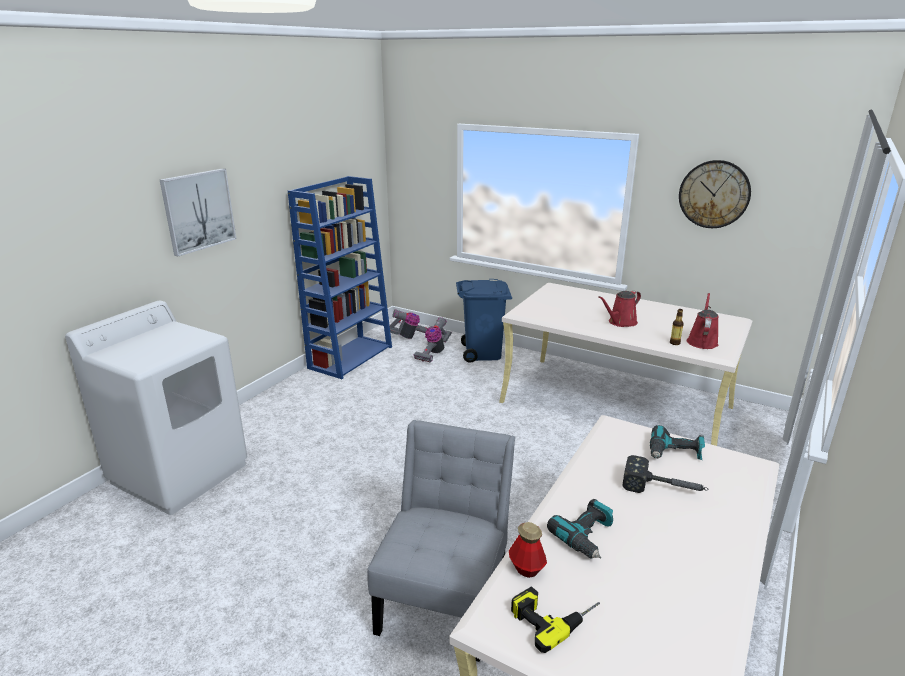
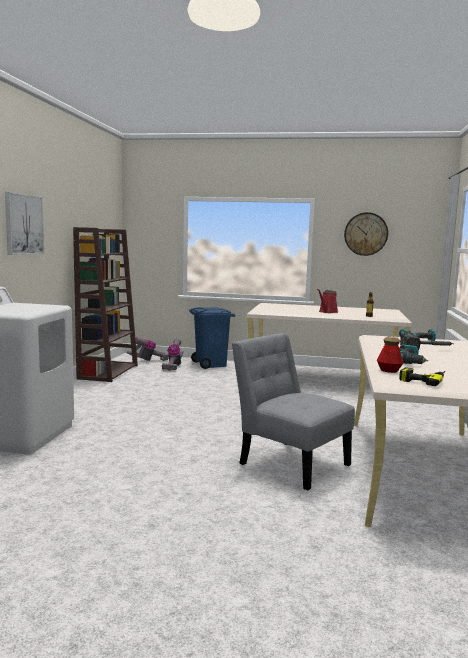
camera: 20 degrees left, 15 degrees down
(351, 357) = (108, 372): blue bookcase -> brown bookcase
(445, 596) = (290, 462): grey chair -> grey chair turned 45 degrees counterclockwise
(702, 341) = (383, 315): red watering can -> none

